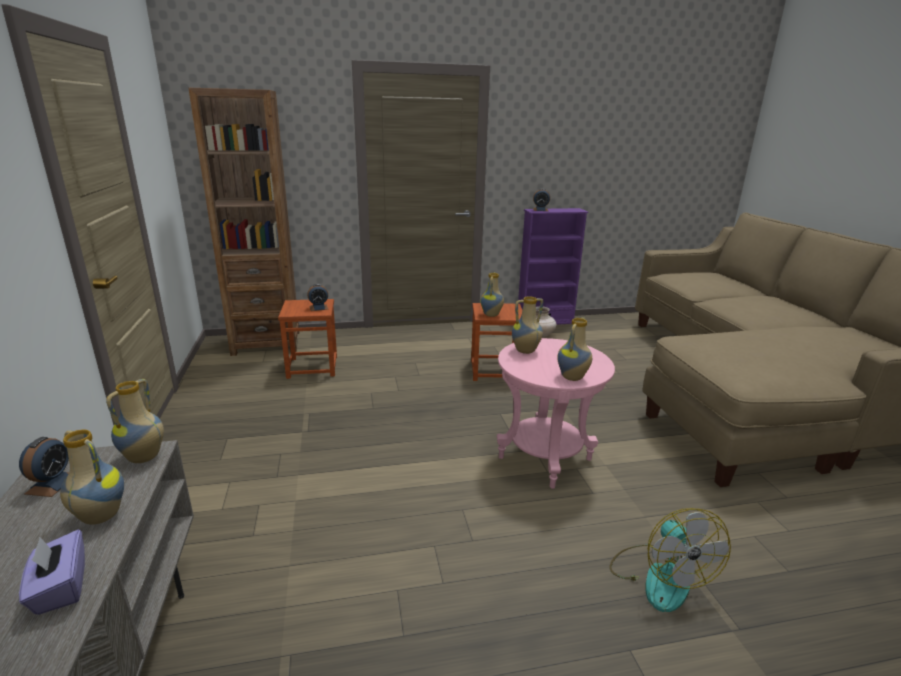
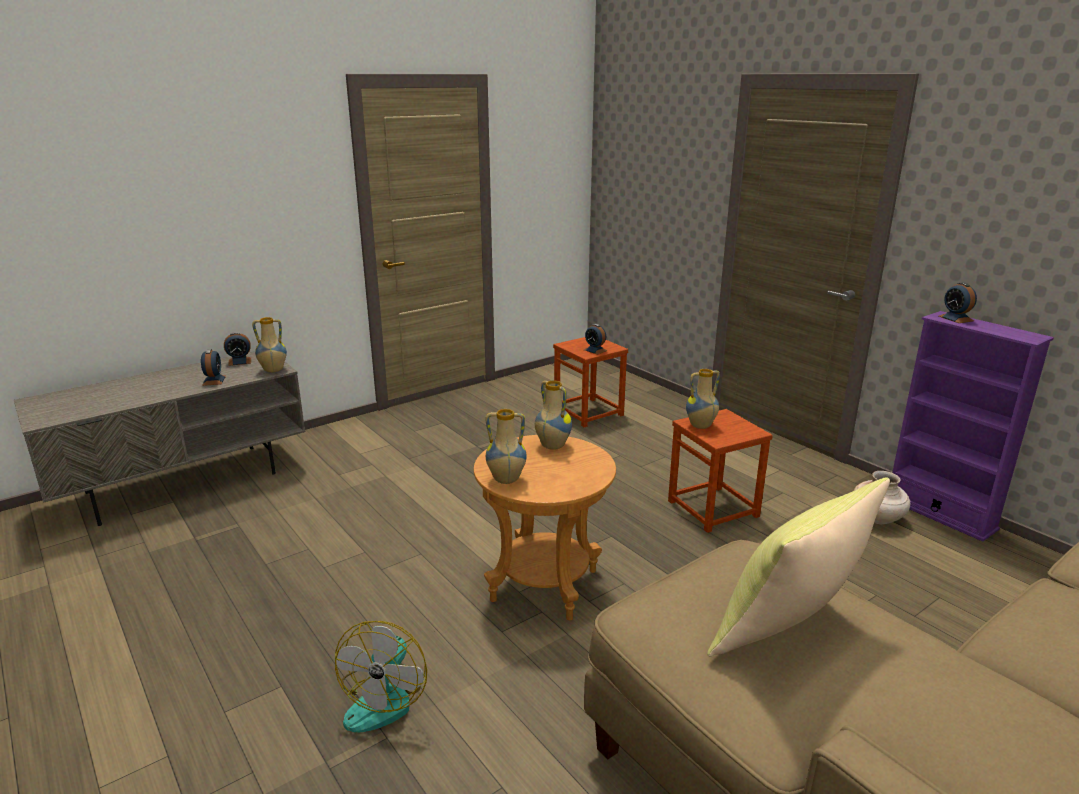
camera: 65 degrees right, 0 degrees up
(60, 588) = (158, 393): purple tissue box -> none
(99, 516) = (214, 380): vase -> alarm clock
(266, 343) = (607, 379): brown bookcase -> none
(544, 458) = (544, 585): pink side table -> brown side table
(659, 576) = (385, 698): fan -> fan turned 45 degrees counterclockwise
(762, 350) = (787, 629): none -> yellow pillow

